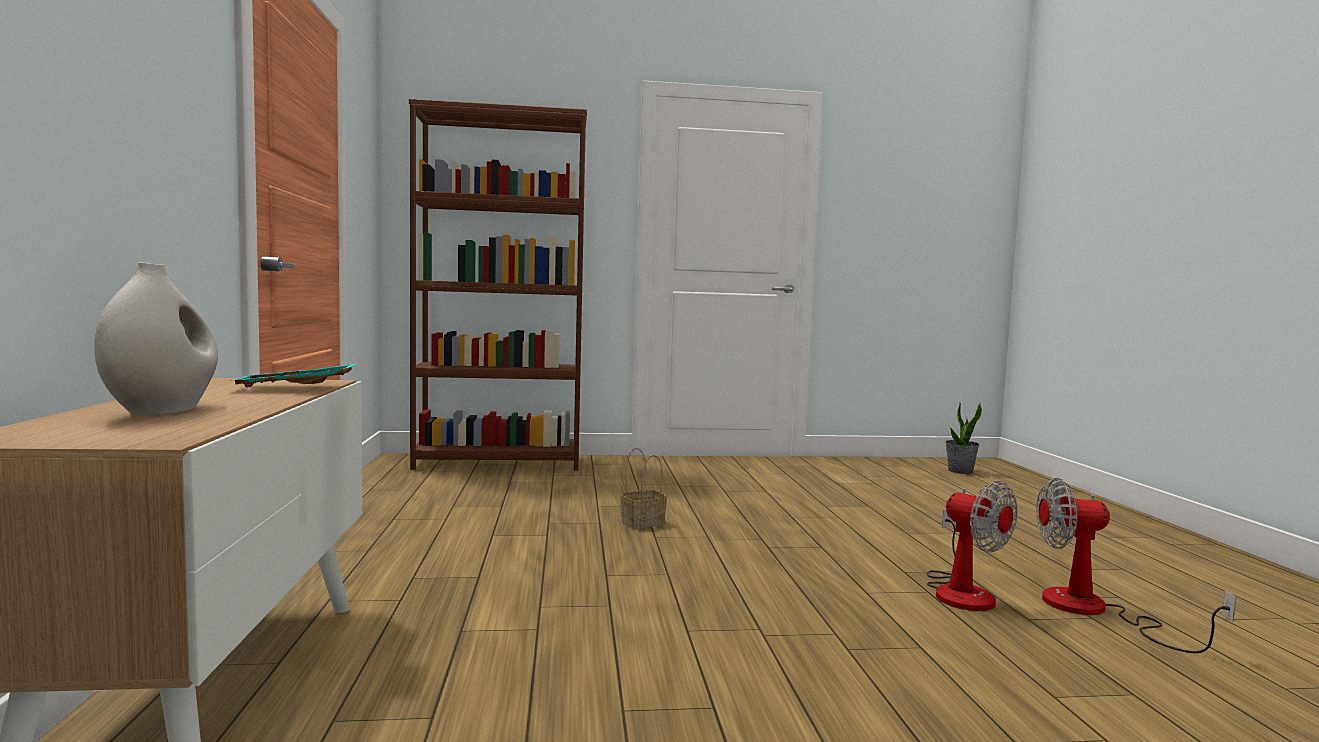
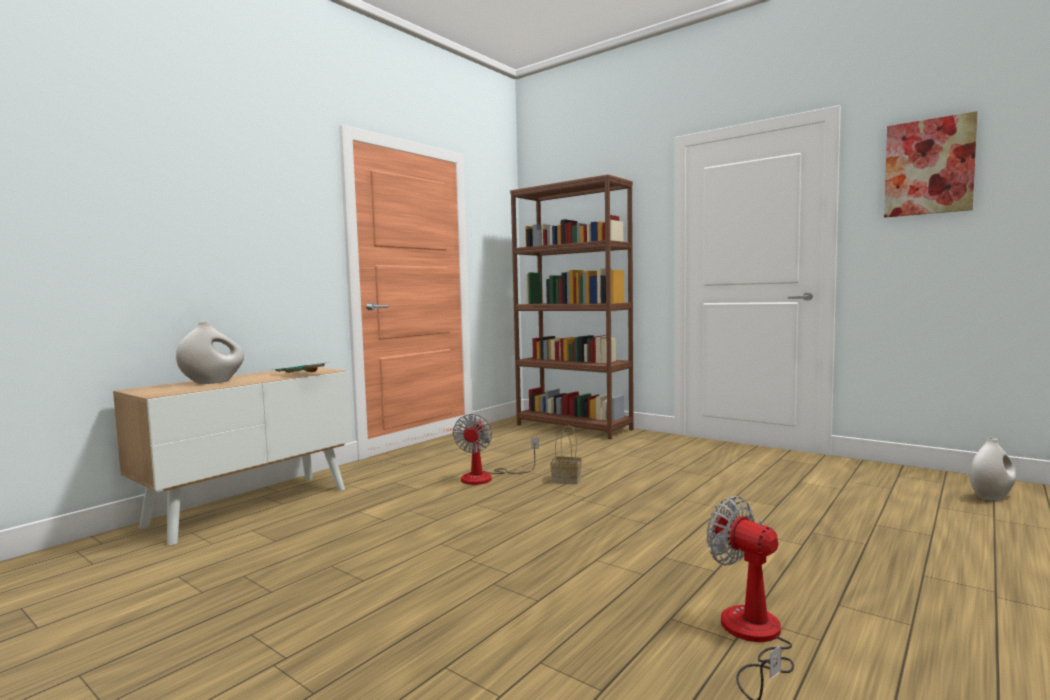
camera: 45 degrees right, 0 degrees up
(893, 171) = (928, 167): none -> picture
(960, 471) = (991, 497): potted plant -> white vase
(962, 591) = (672, 583): fan -> fan (487, 477)

